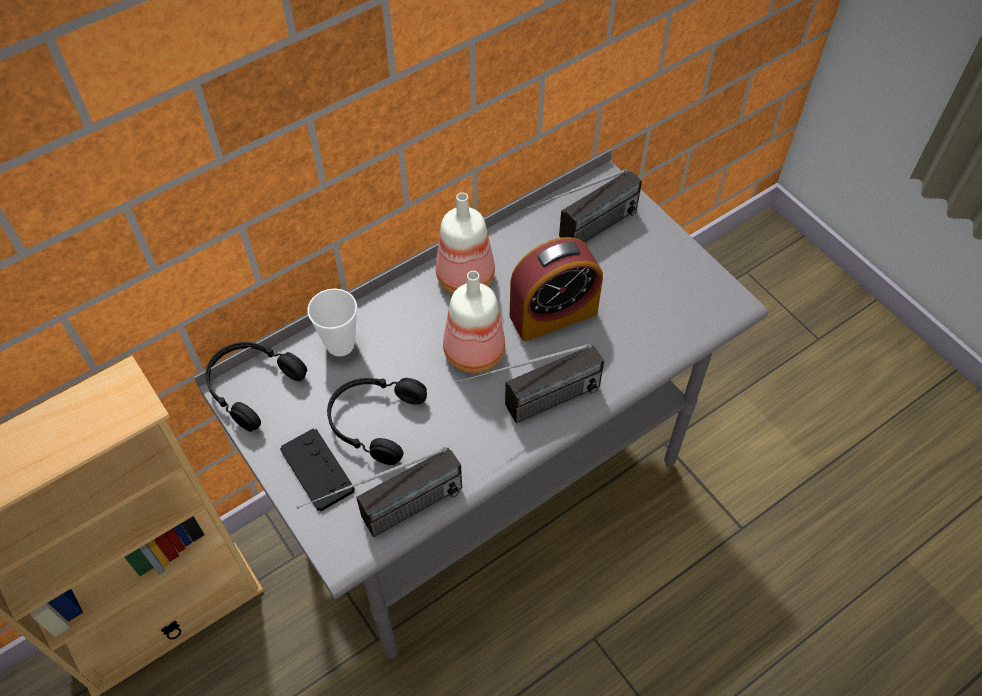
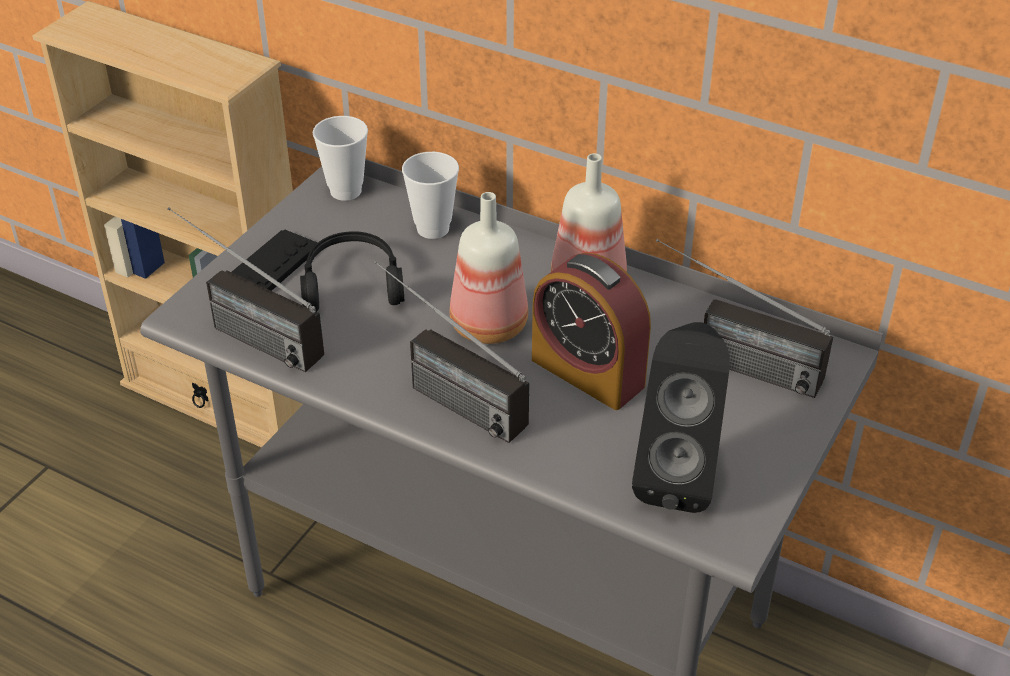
camera: 65 degrees right, 15 degrees down
(251, 386) = (345, 191): black headphones -> cup
(670, 307) = (678, 475): none -> black speaker

